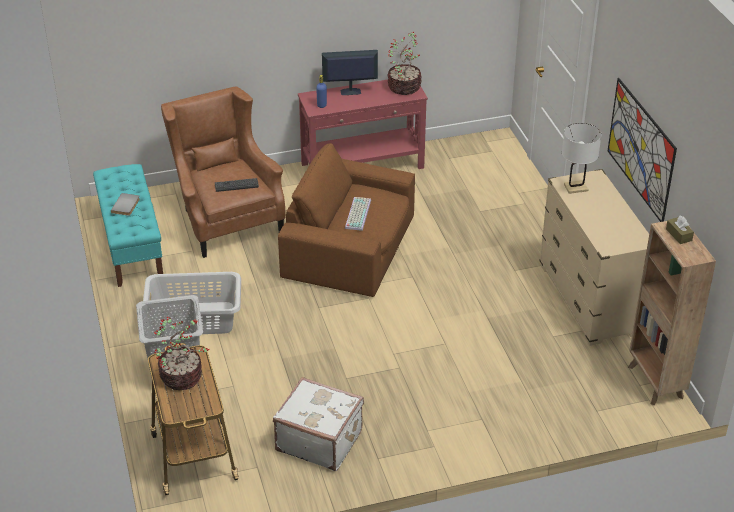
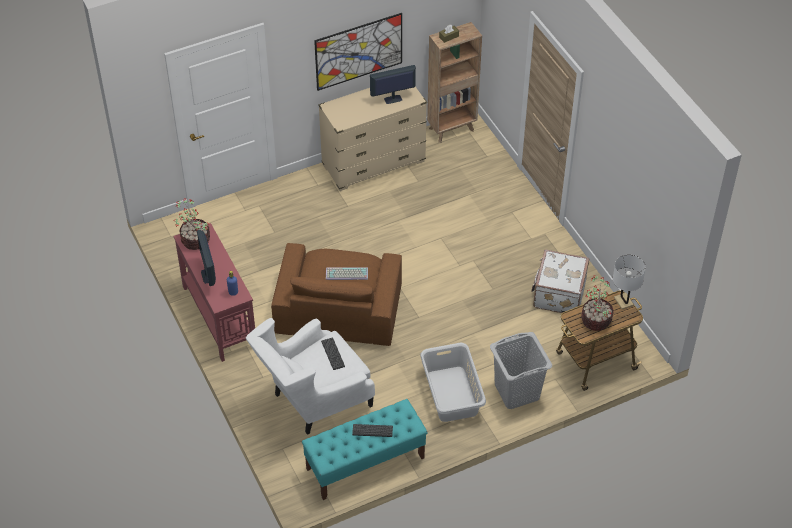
camera: 100 degrees left, 10 degrees up
(126, 205) = (372, 430): grey book -> keyboard
(226, 218) = (314, 401): brown armchair -> white armchair
(576, 187) = (346, 117): white table lamp -> white table lamp (623, 301)
(607, 228) = (392, 99): none -> monitor

